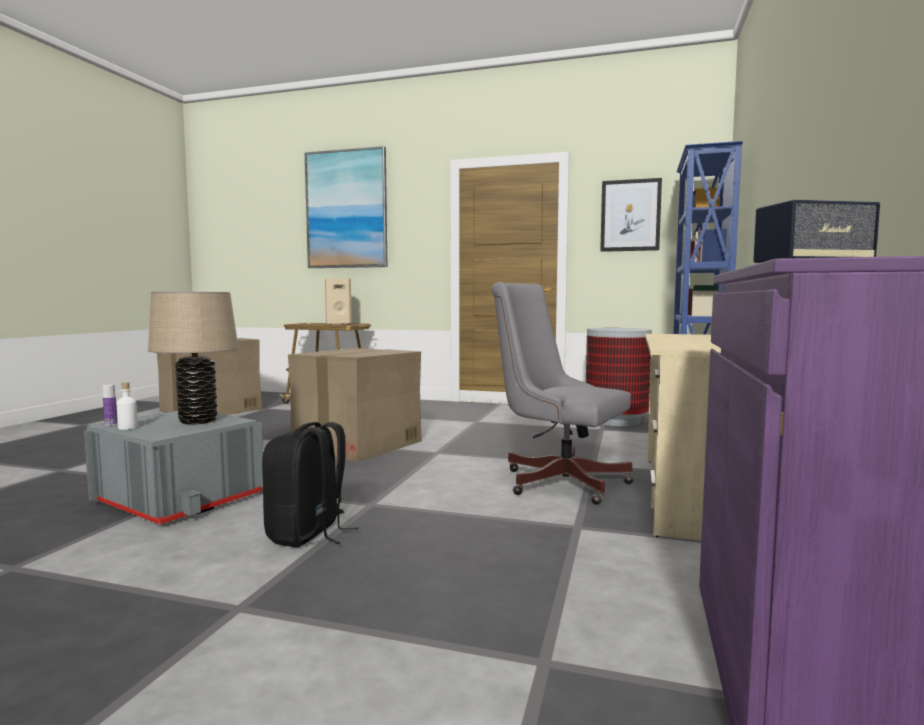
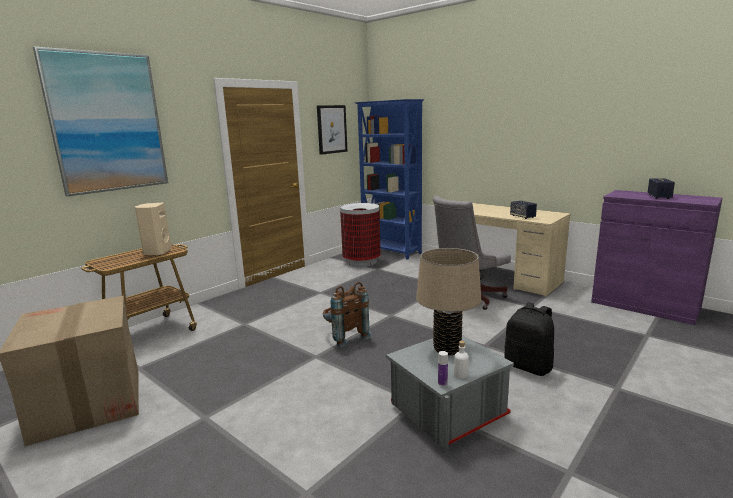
camera: 65 degrees left, 10 degrees up
(356, 444) = (344, 337): cardboard box -> brown backpack
(683, 344) = (522, 216): none -> speaker

